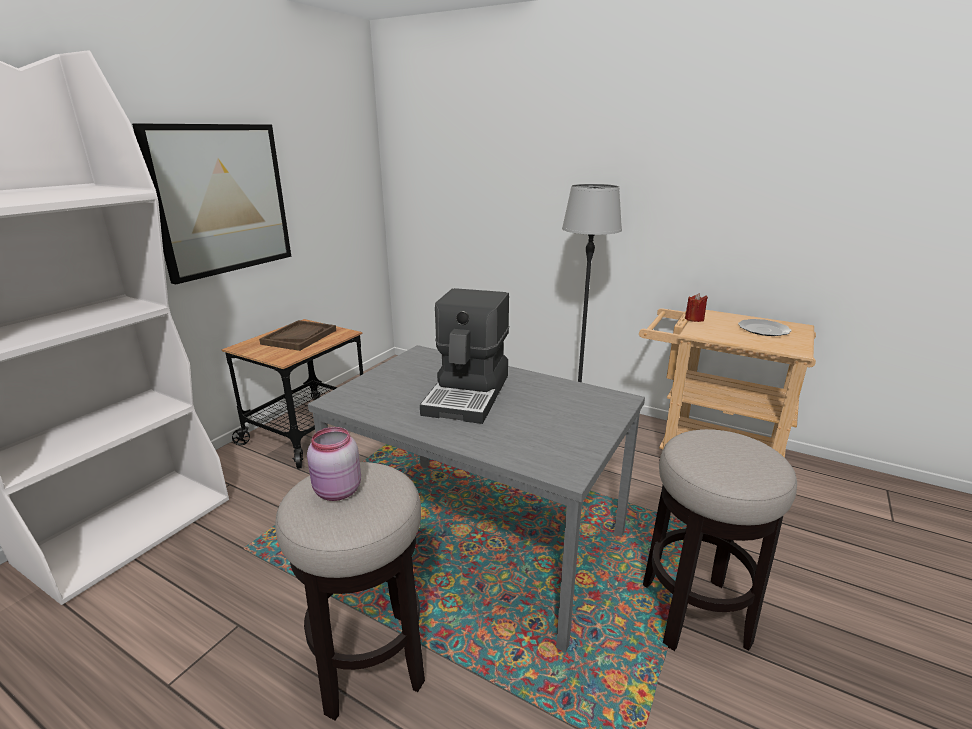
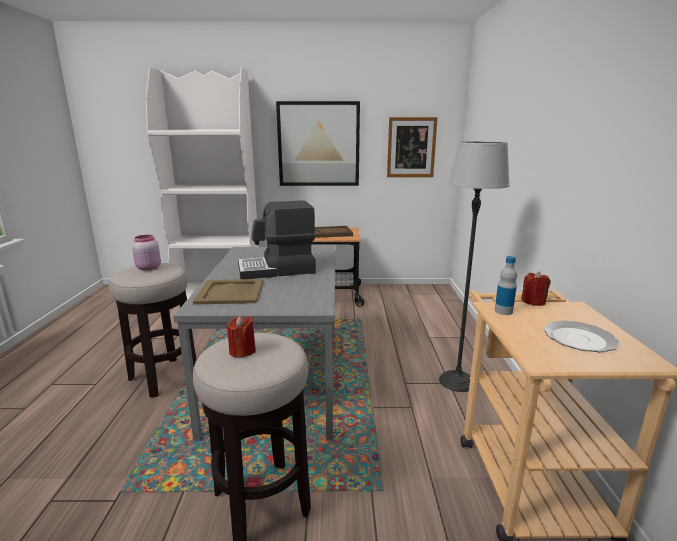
camera: 60 degrees right, 5 degrees down
(337, 190) = (411, 147): none -> picture
(527, 438) = (231, 292): none -> beige tray
(706, 332) = (503, 311): none -> bottle
(726, 458) = (242, 351): none -> red candle

